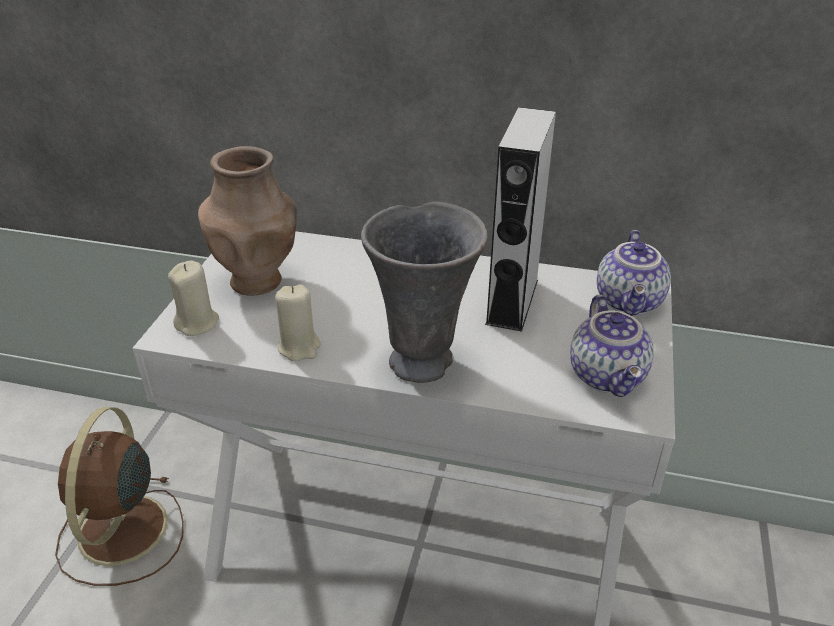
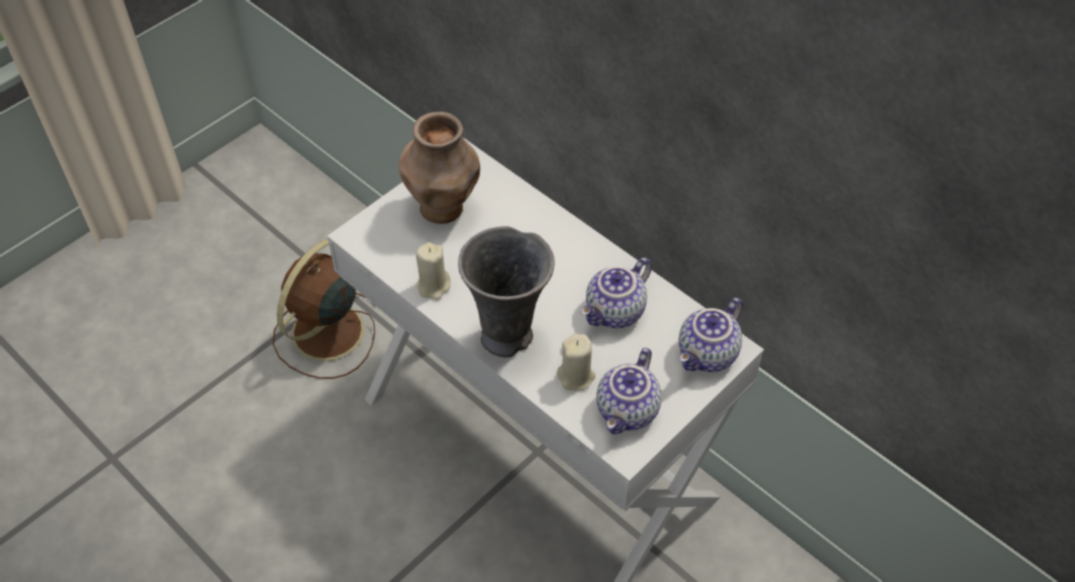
camera: 30 degrees right, 15 degrees up
(197, 323) = (379, 232): beige candle -> beige candle (576, 376)
(512, 301) = (615, 313): grey speaker -> teapot

